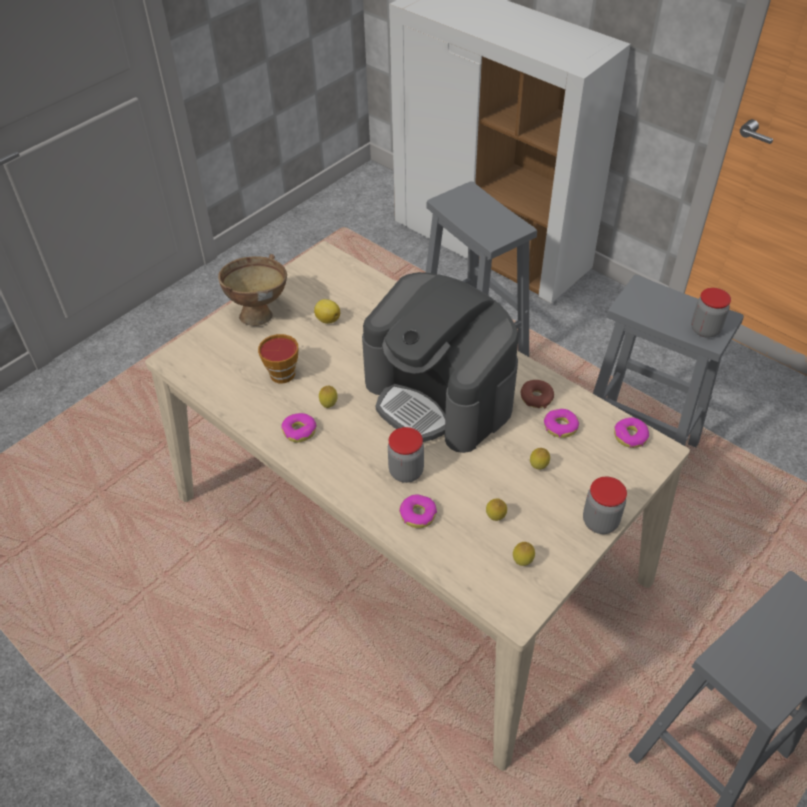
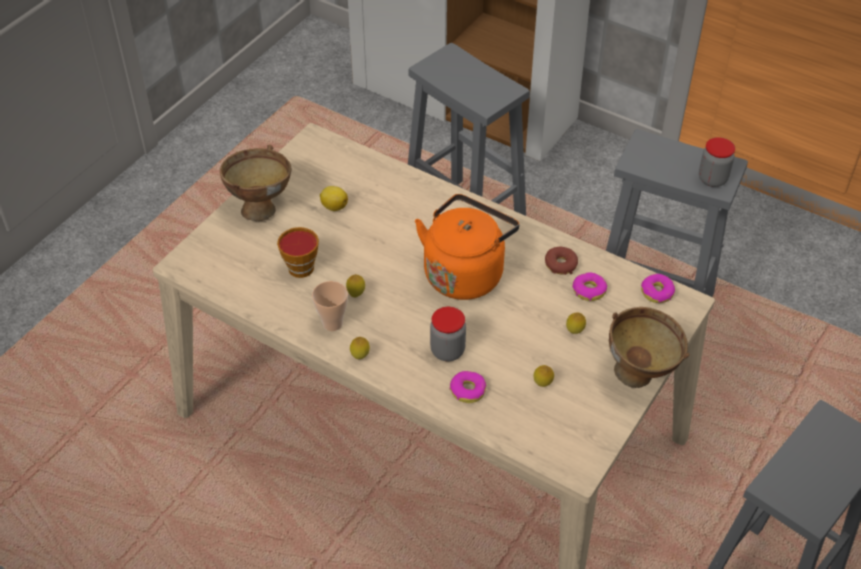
camera: 10 degrees left, 0 degrees up
(299, 431) = (332, 323): donut -> cup
(440, 395) = (465, 272): coffee machine -> orange kettle
(522, 562) = (575, 422): lemon -> lemon (360, 356)
(600, 522) = (641, 376): jar -> brown bowl

